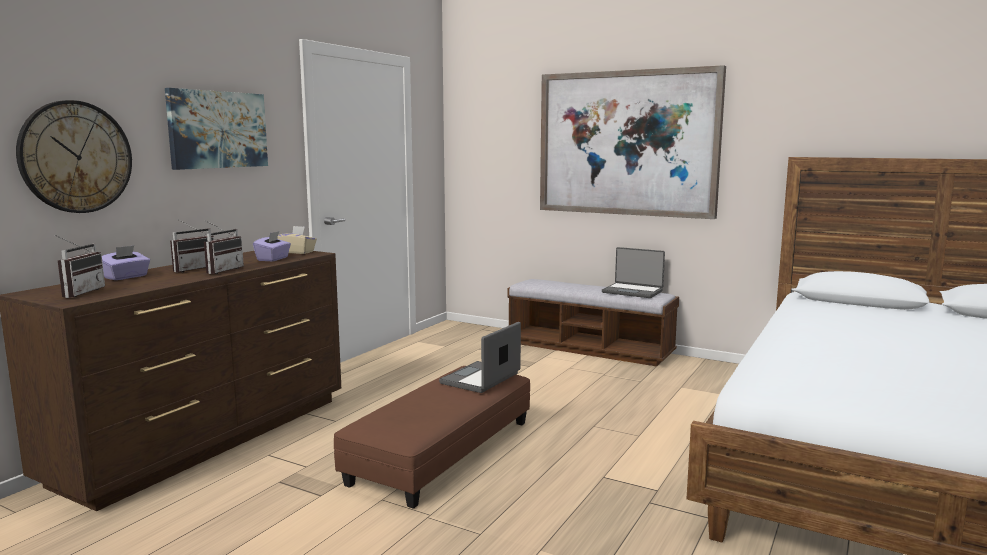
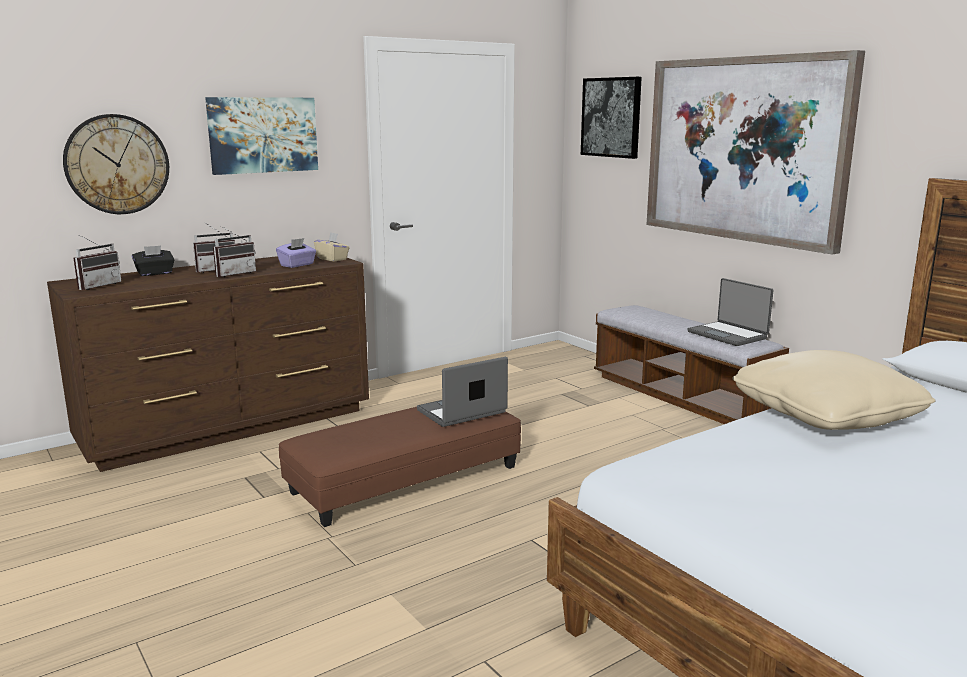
camera: 25 degrees right, 5 degrees up
(126, 277) = (155, 273): purple tissue box -> black tissue box
(495, 122) = (611, 117): none -> picture
(809, 330) = (825, 416): none -> beige pillow

